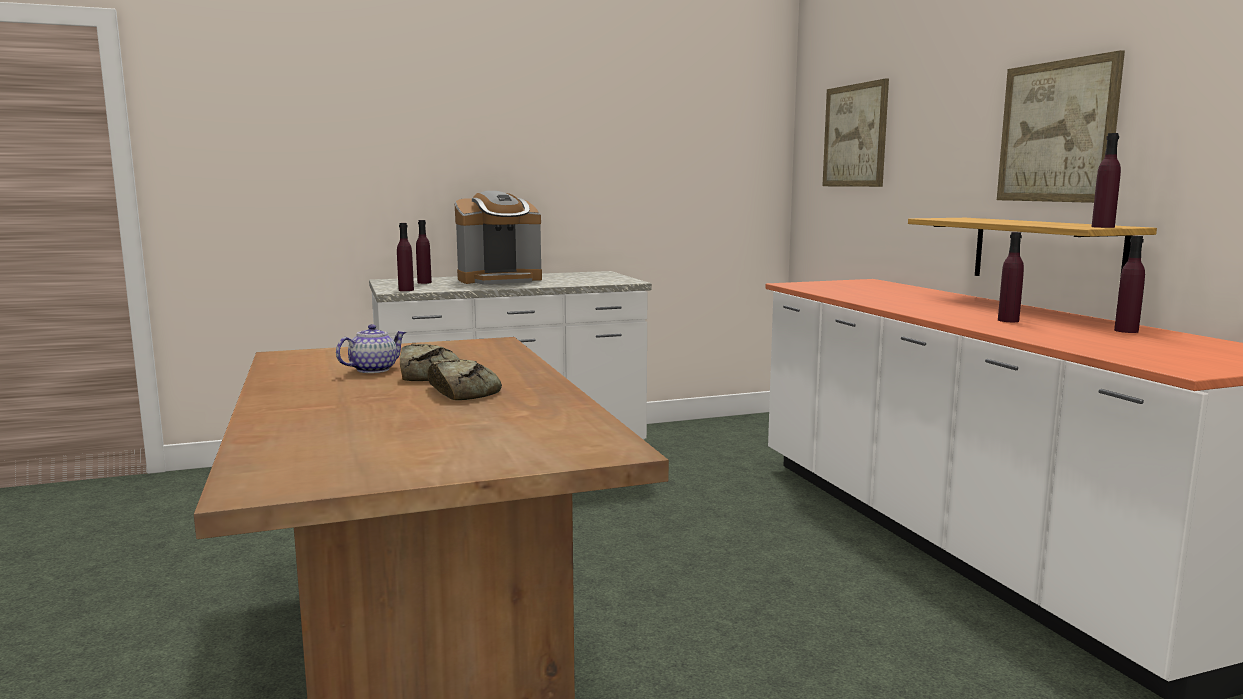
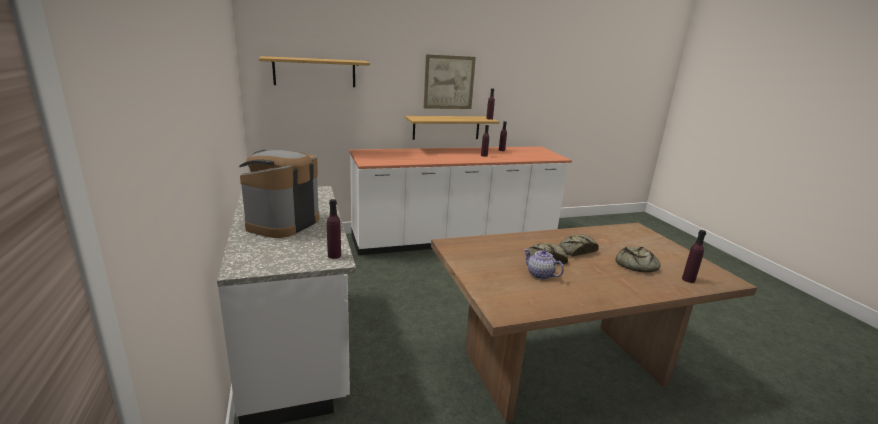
camera: 90 degrees left, 10 degrees up
(380, 420) = (635, 265): none -> bread
(424, 282) = (278, 250): purple bottle -> purple bottle (688, 279)
(500, 280) = (282, 223): coffee machine -> coffee machine turned 135 degrees counterclockwise
(855, 135) = (314, 72): picture -> shelf

